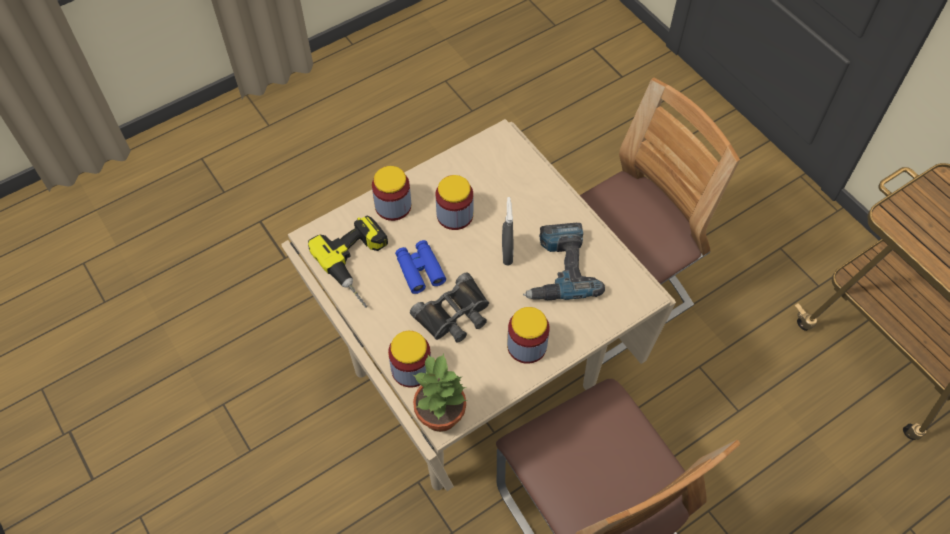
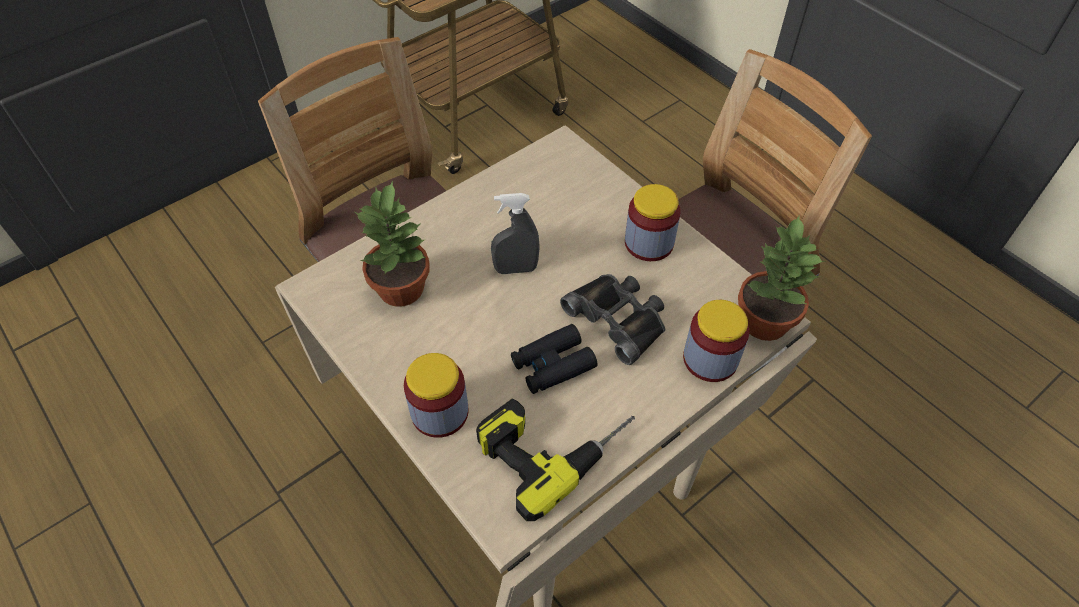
camera: 95 degrees left, 5 degrees down
(420, 270) = (552, 365): blue binoculars -> black binoculars
(455, 215) = (455, 331): jar -> none
(495, 186) = (402, 288): none -> potted plant
(558, 269) = (534, 218): power drill -> none

